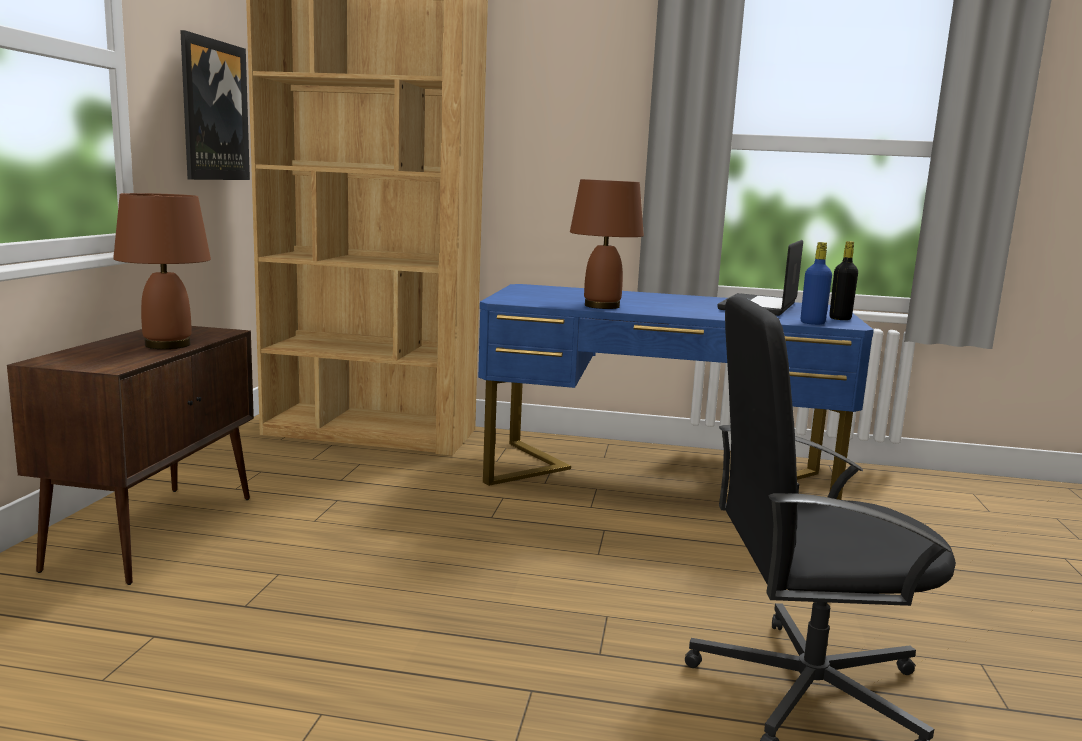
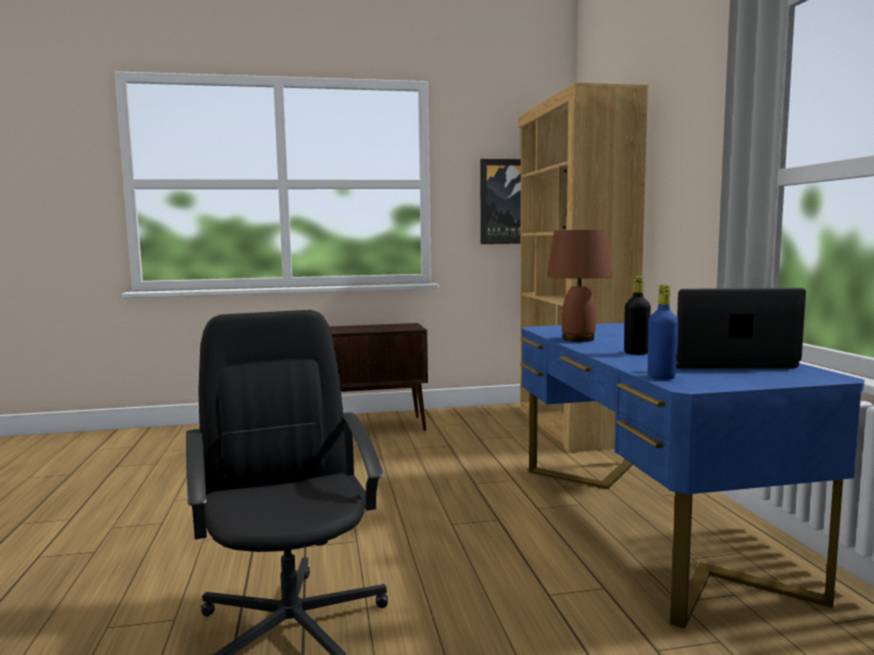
camera: 70 degrees right, 5 degrees down
(167, 345) = (369, 329): brown table lamp -> none
(840, 319) = (731, 383): black bottle -> black bottle (636, 353)

